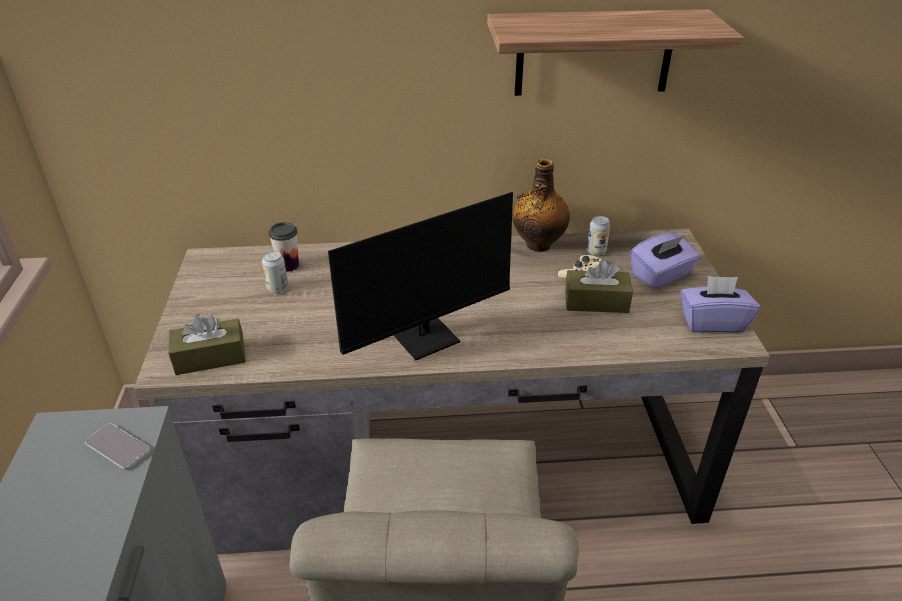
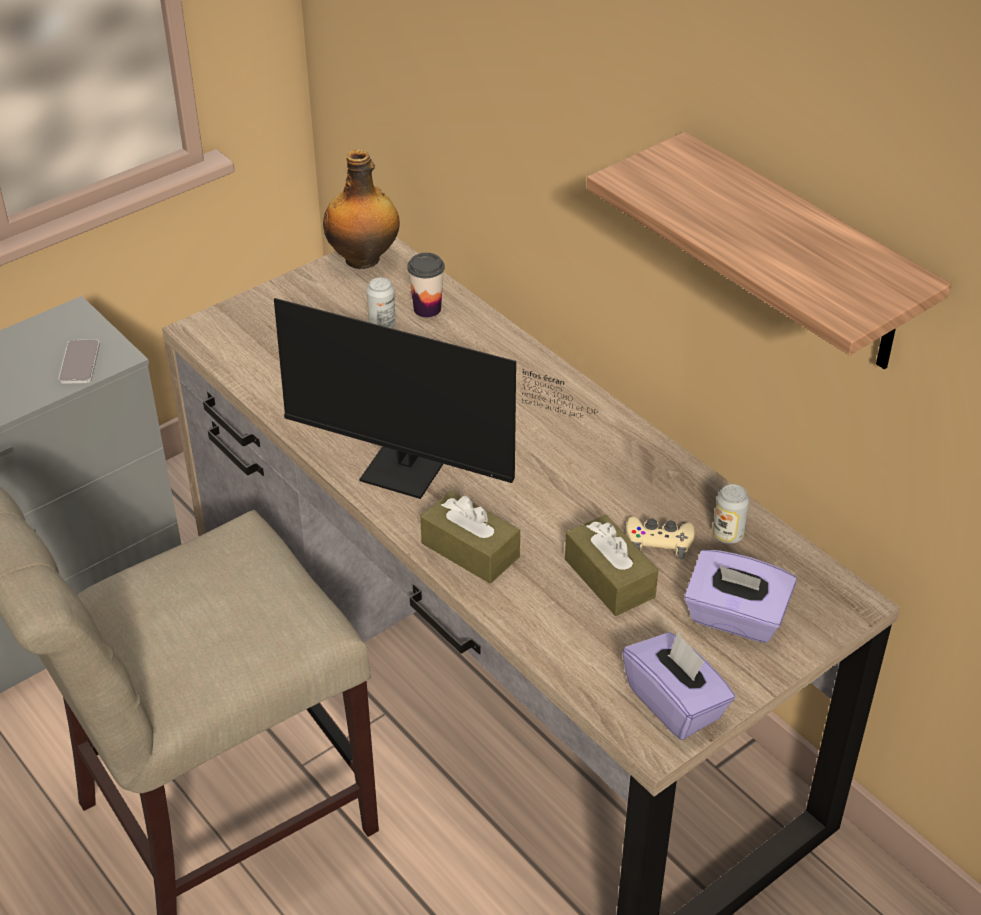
camera: 55 degrees right, 5 degrees up
(210, 357) = (239, 345): brown tissue box -> brown tissue box (470, 550)
(539, 244) = (686, 476): bottle -> bottle (364, 259)

